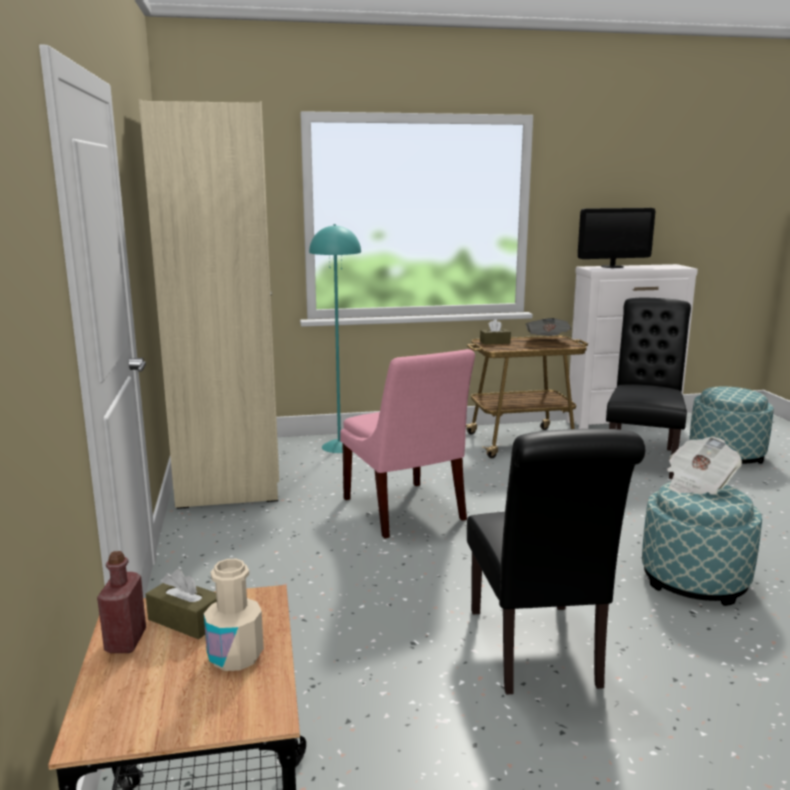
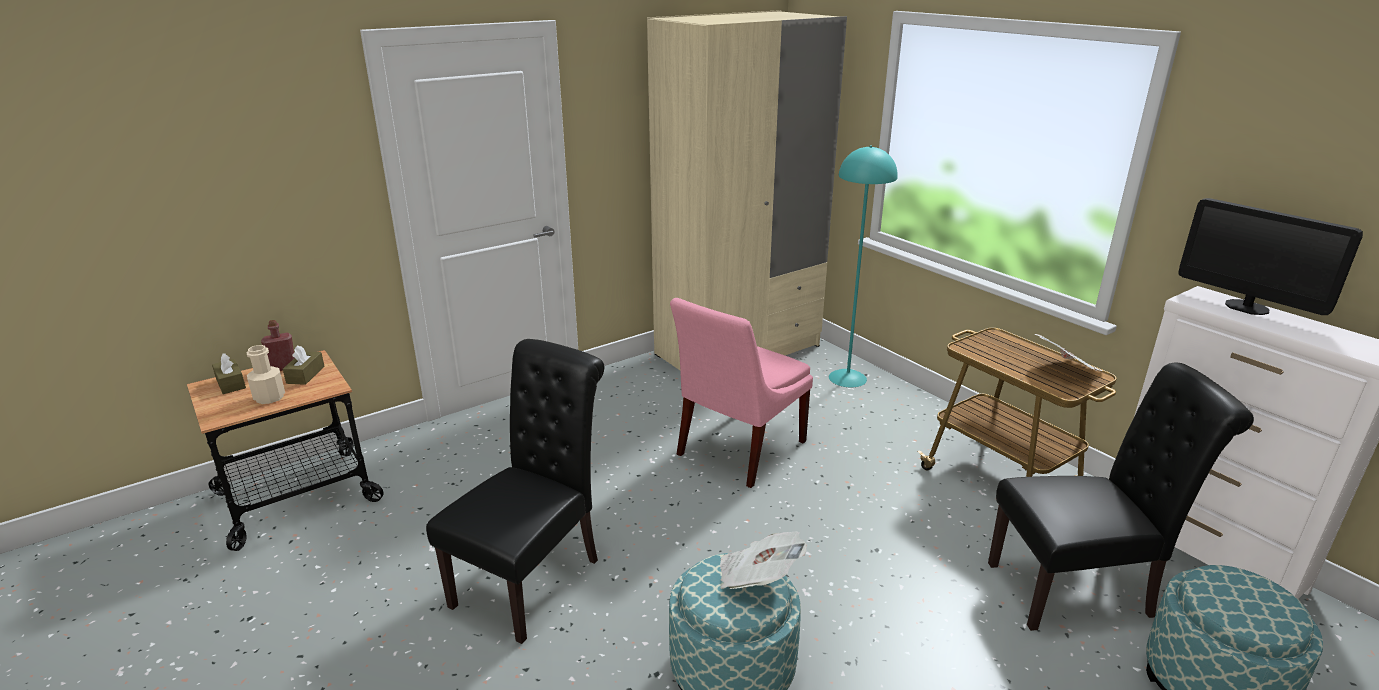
camera: 65 degrees right, 10 degrees up
(495, 342) = (1002, 342): brown tissue box -> brown tissue box (231, 383)
(537, 652) = (534, 577): black chair -> black chair turned 150 degrees clockwise

